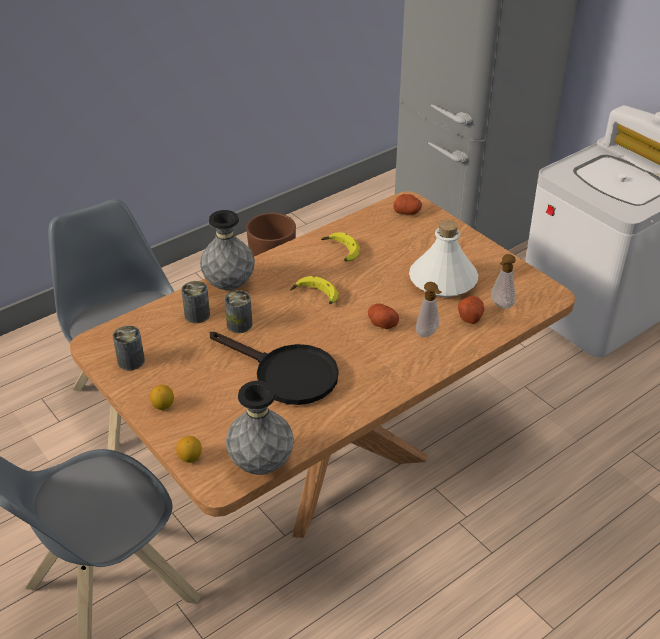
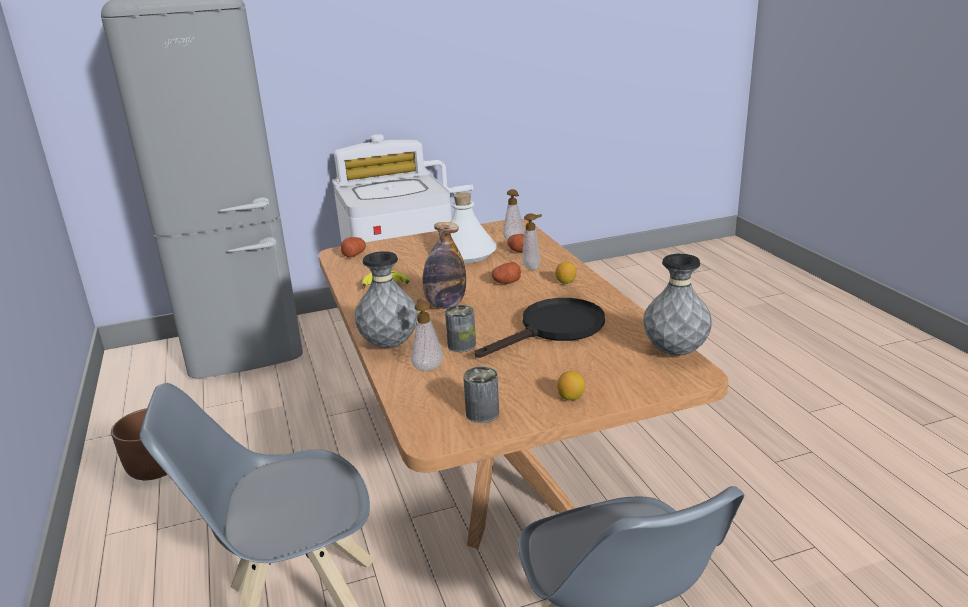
camera: 70 degrees left, 15 degrees down
(190, 458) = (657, 387): lemon -> lemon (565, 282)
(197, 315) = (427, 367): can -> soap dispenser
(315, 296) = (445, 305): banana -> bottle

